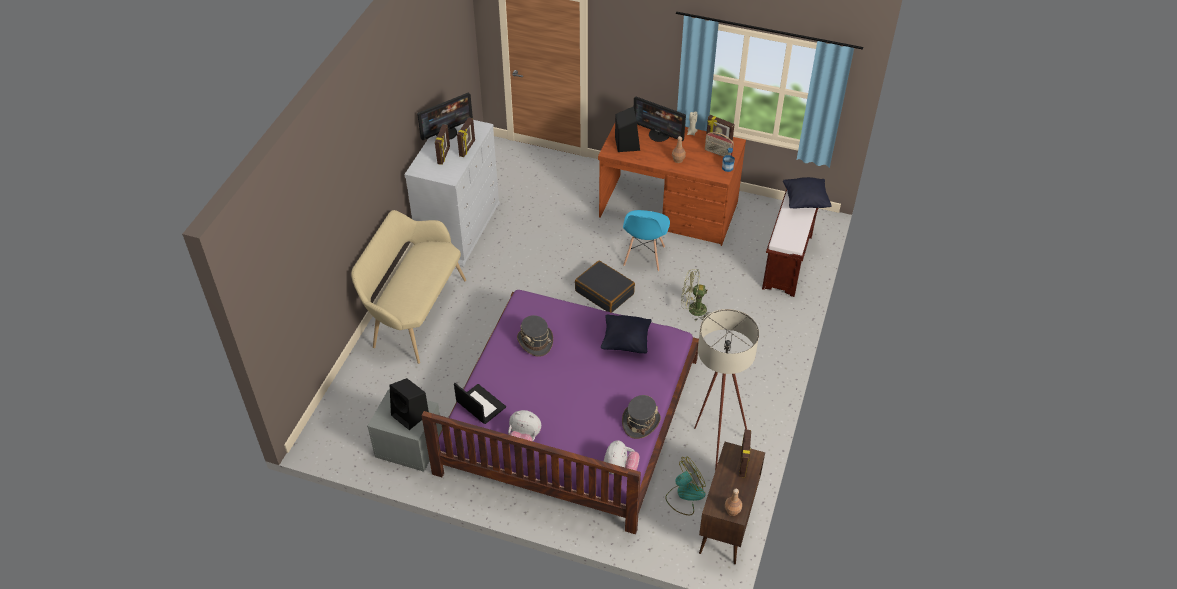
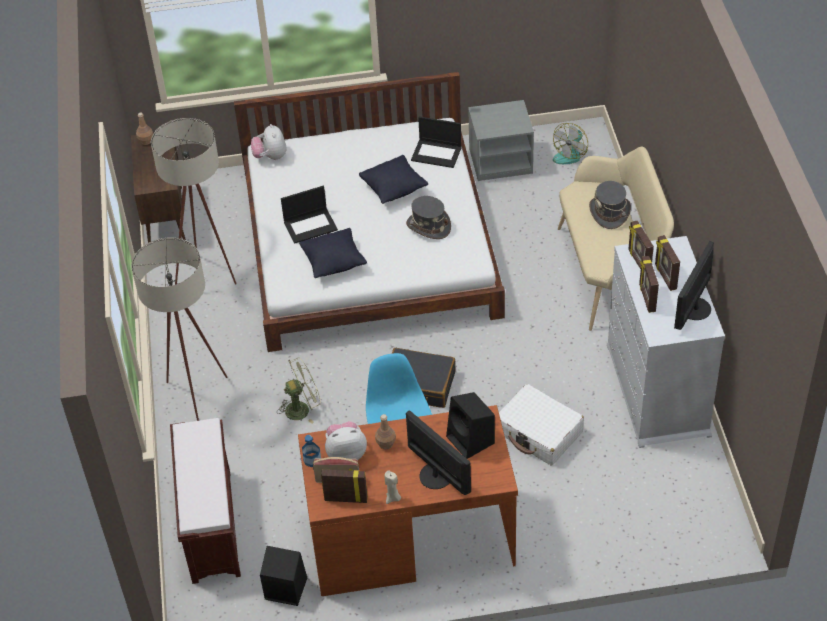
camera: 155 degrees right, 0 degrees up
(411, 415) = (492, 121): black speaker -> black speaker (284, 588)
(524, 438) = (374, 145): plush toy -> plush toy (346, 453)
(551, 234) = (539, 432): none -> white suitcase
(570, 415) = (369, 245): purple bed -> white bed
(624, 381) = (310, 225): none -> laptop
(640, 422) = (273, 199): grey hat -> grey hat (609, 212)
(659, 135) = (436, 474): monitor -> monitor turned 45 degrees clockwise
(684, 495) = (216, 224): fan -> fan (570, 154)
(743, 463) = (151, 178): picture frame -> picture frame (638, 262)
(765, 345) = (197, 401): none -> beige floor lamp
(805, 202) = (195, 504): black pillow -> black pillow (394, 189)

